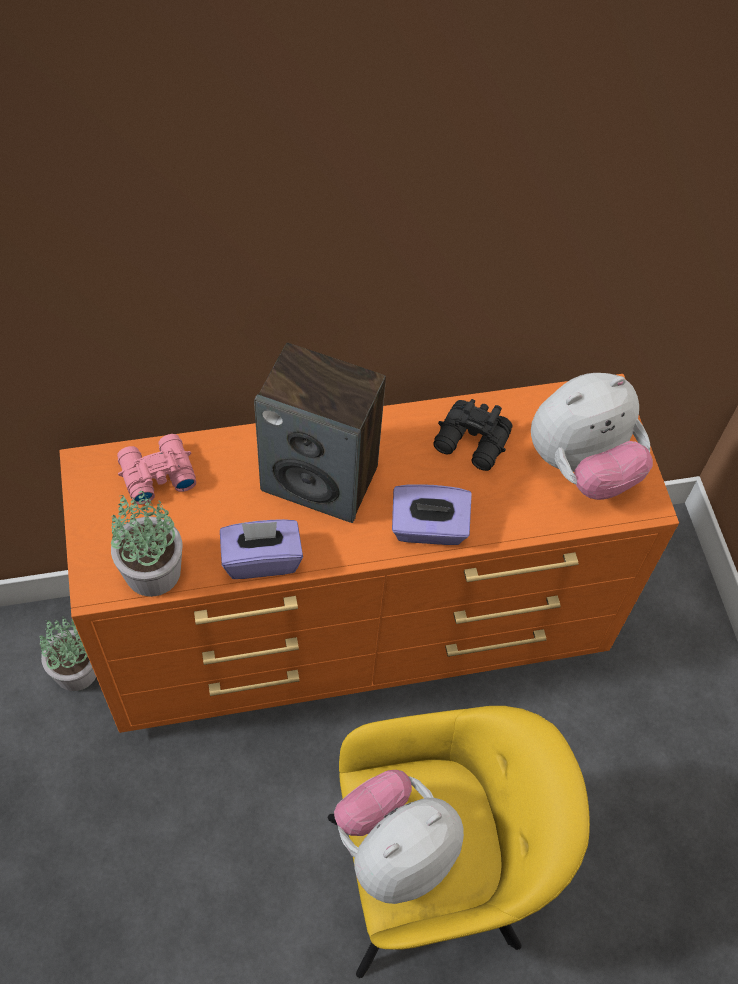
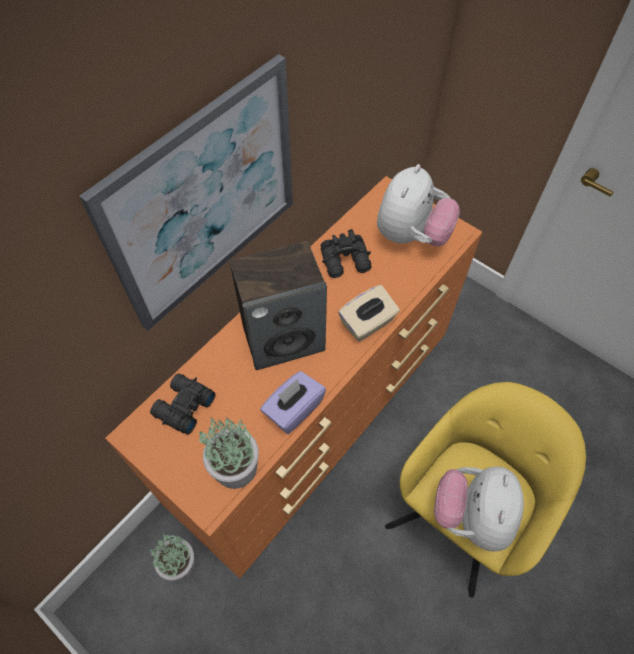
camera: 35 degrees left, 0 degrees up
(155, 474) = (183, 407): pink binoculars -> black binoculars
(291, 258) = (206, 199): none -> picture
(428, 529) = (367, 323): purple tissue box -> beige tissue box

